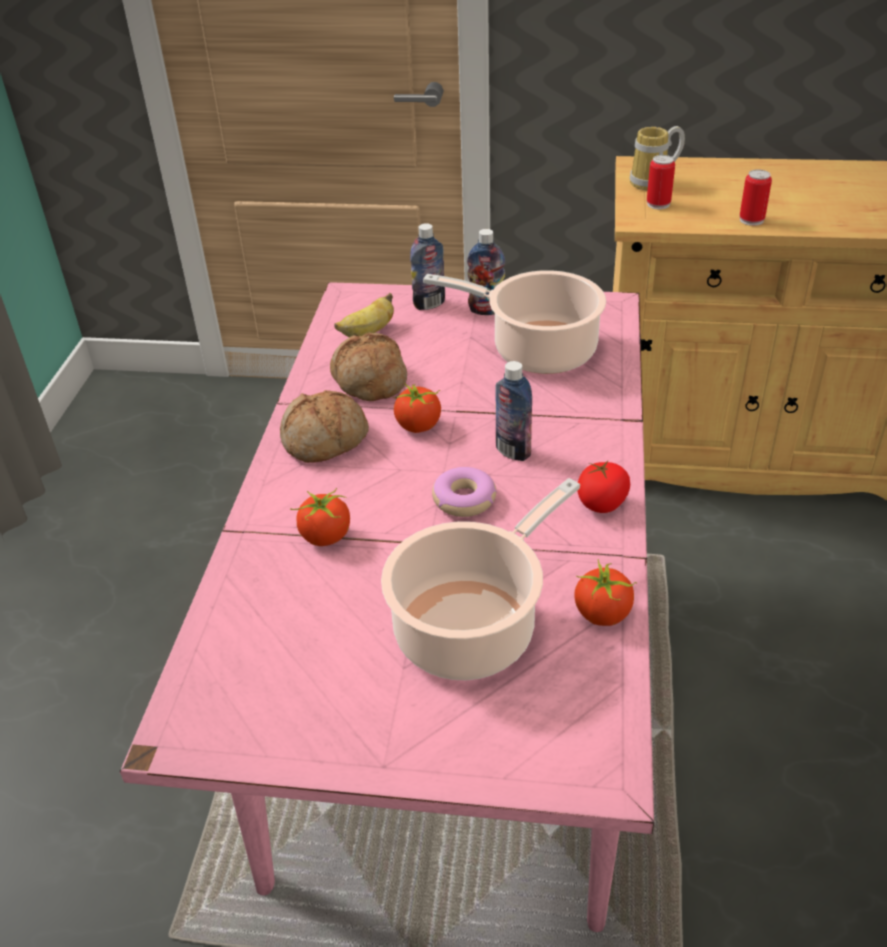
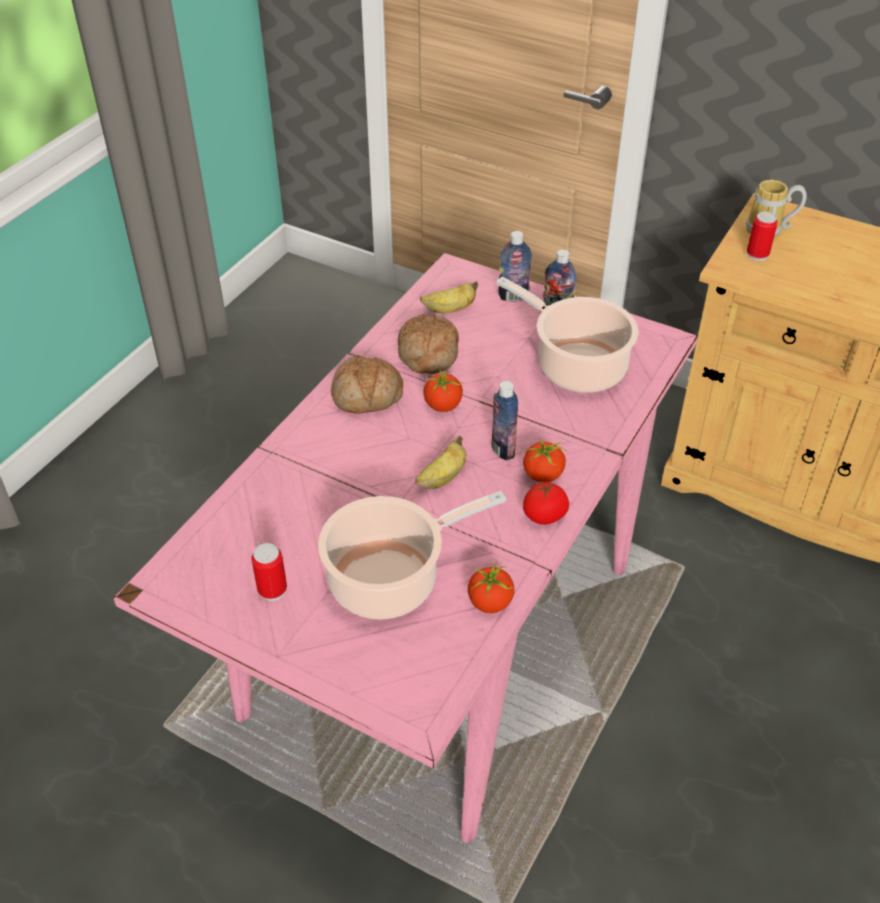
camera: 20 degrees right, 5 degrees up
(325, 537) = (326, 475): tomato -> tomato (542, 475)
(464, 499) = (442, 478): donut -> banana
(751, 220) = (832, 294): can -> can (272, 590)

